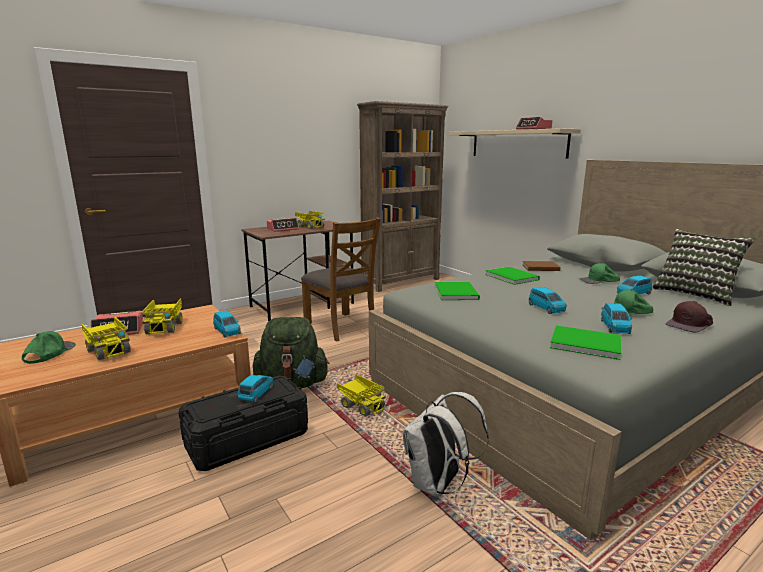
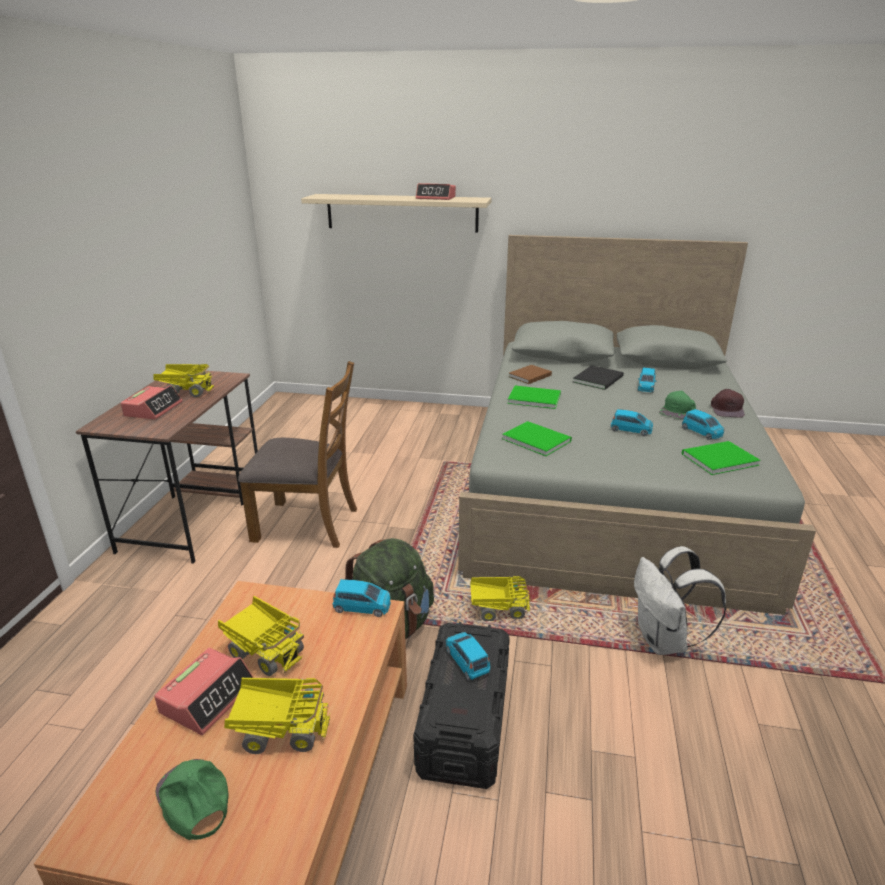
camera: 45 degrees left, 10 degrees up
(401, 281) = (267, 424): brown bookcase -> none
(599, 281) = (599, 379): green cap -> black book
(695, 294) = (675, 372): pillow -> none

